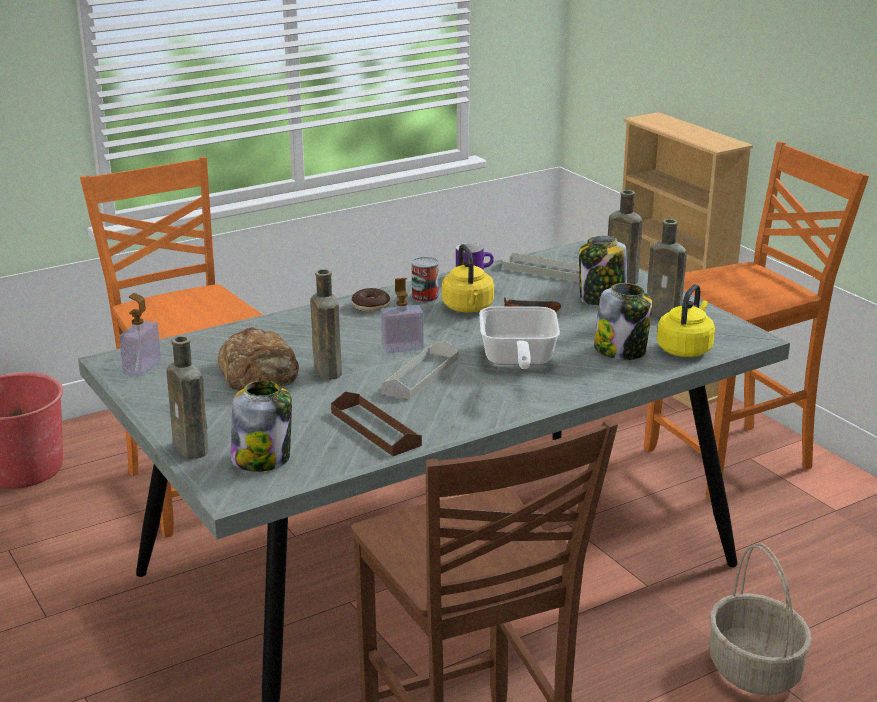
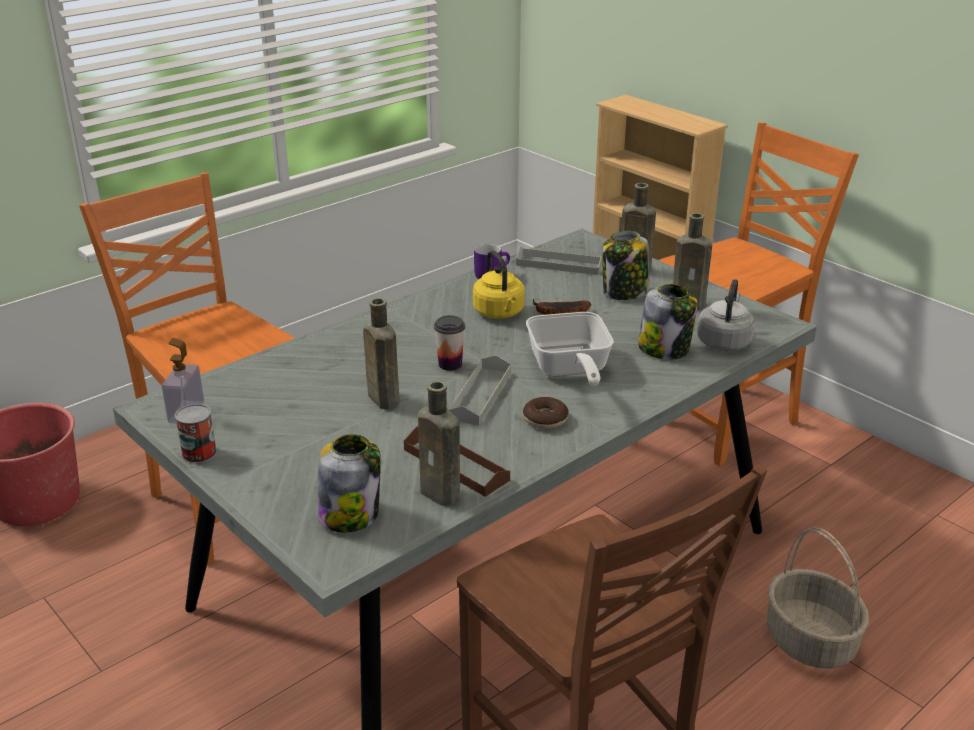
camera: 10 degrees left, 5 degrees up
(192, 450) = (271, 511): brown bottle -> brown bottle (442, 494)
(260, 372) = (314, 407): bread -> none
(371, 306) = (402, 319): donut -> donut (545, 419)
(402, 347) = (450, 364): soap dispenser -> cup
(425, 297) = (452, 304): can -> can (199, 453)
(685, 349) = (724, 341): yellow kettle -> grey kettle

